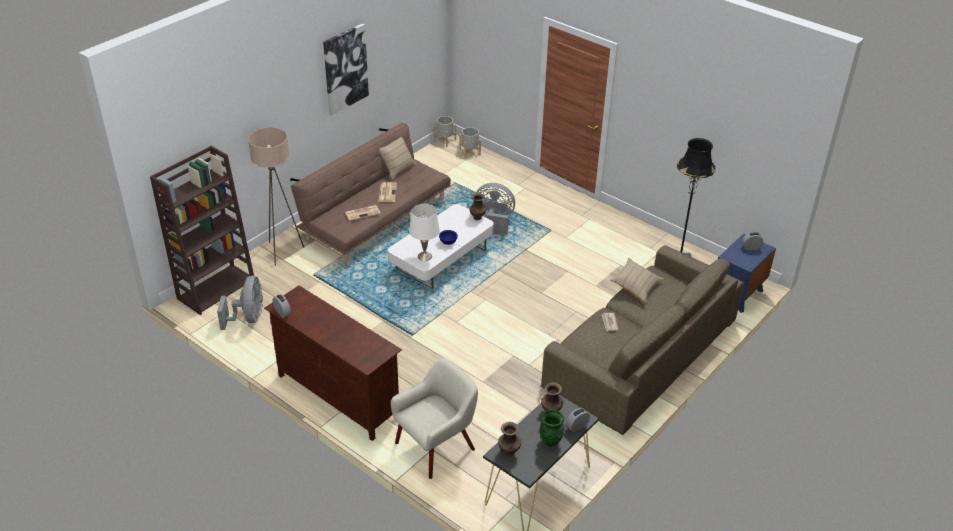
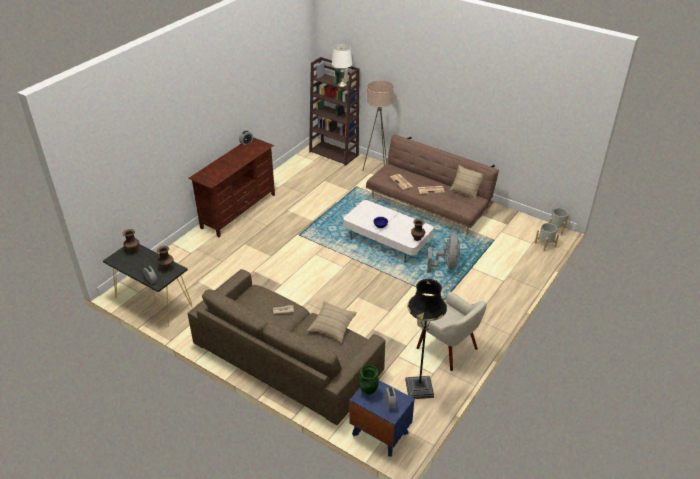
camera: 85 degrees right, 0 degrees up
(248, 318) = (308, 168): grey fan -> none
(345, 69) = (475, 96): picture -> none
(425, 256) = (360, 217): white table lamp -> white table lamp (342, 84)
(436, 446) = (193, 254): beige armchair -> beige armchair (448, 348)
(551, 441) = (139, 268): green vase -> green vase (368, 390)

